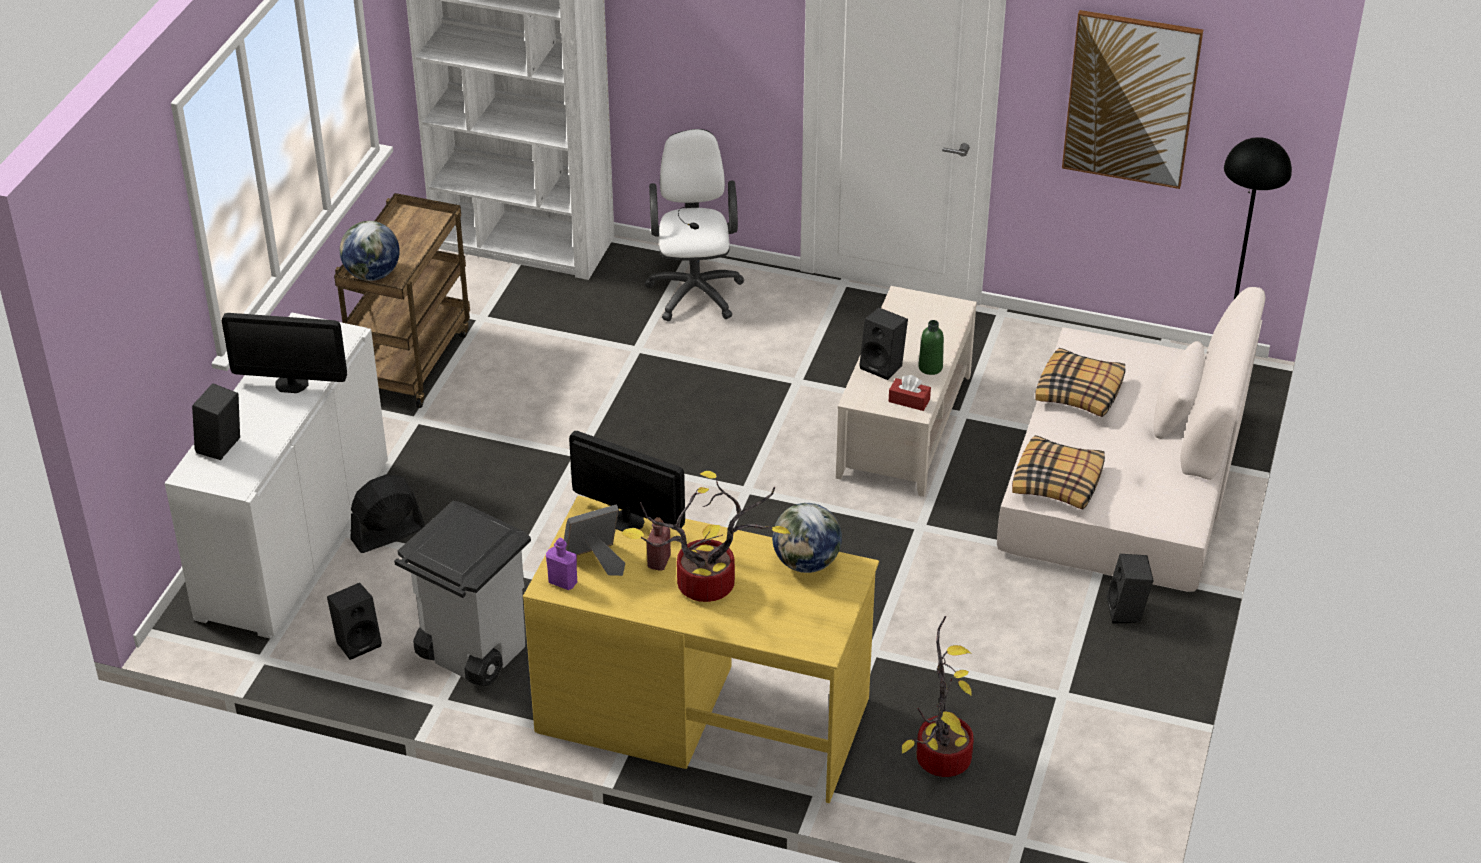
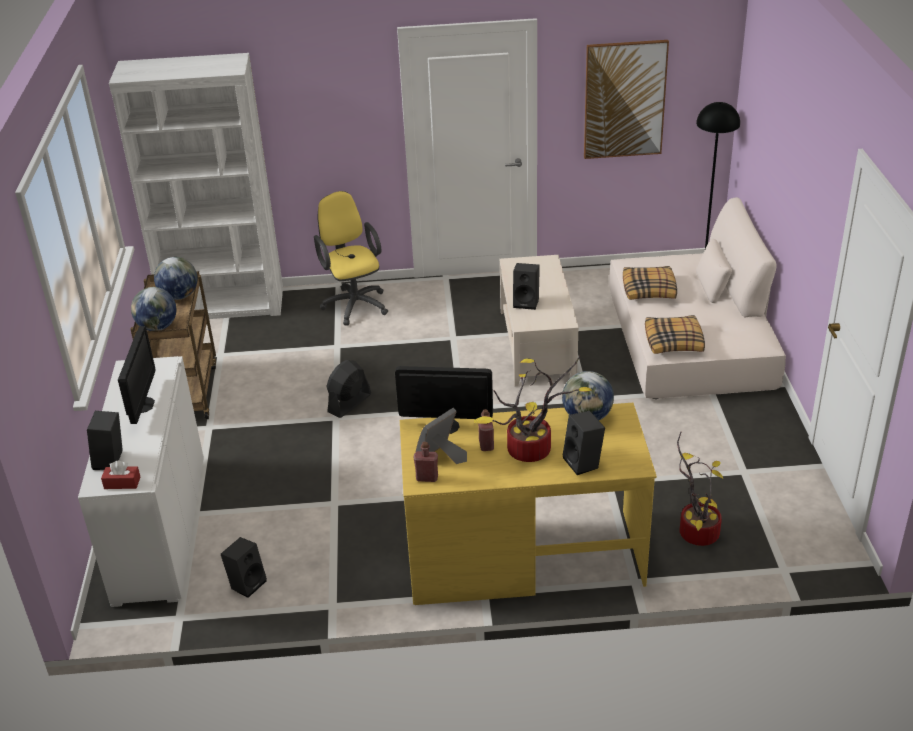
camera: 20 degrees left, 5 degrees down
(292, 383) = (142, 405): monitor -> monitor turned 75 degrees counterclockwise
(387, 534) = (229, 505): black fan -> black fan (349, 403)
(421, 235) = (179, 296): none -> globe
(470, 653) = (335, 566): grey trash can -> none
(563, 582) = (427, 478): purple bottle -> red bottle
(695, 290) = (354, 304): white office chair -> yellow office chair
(909, 400) = (557, 317): red tissue box -> red tissue box (122, 483)
(930, 367) = (556, 296): green bottle -> none
(1127, 612) = (746, 412): black speaker -> black speaker (584, 463)

